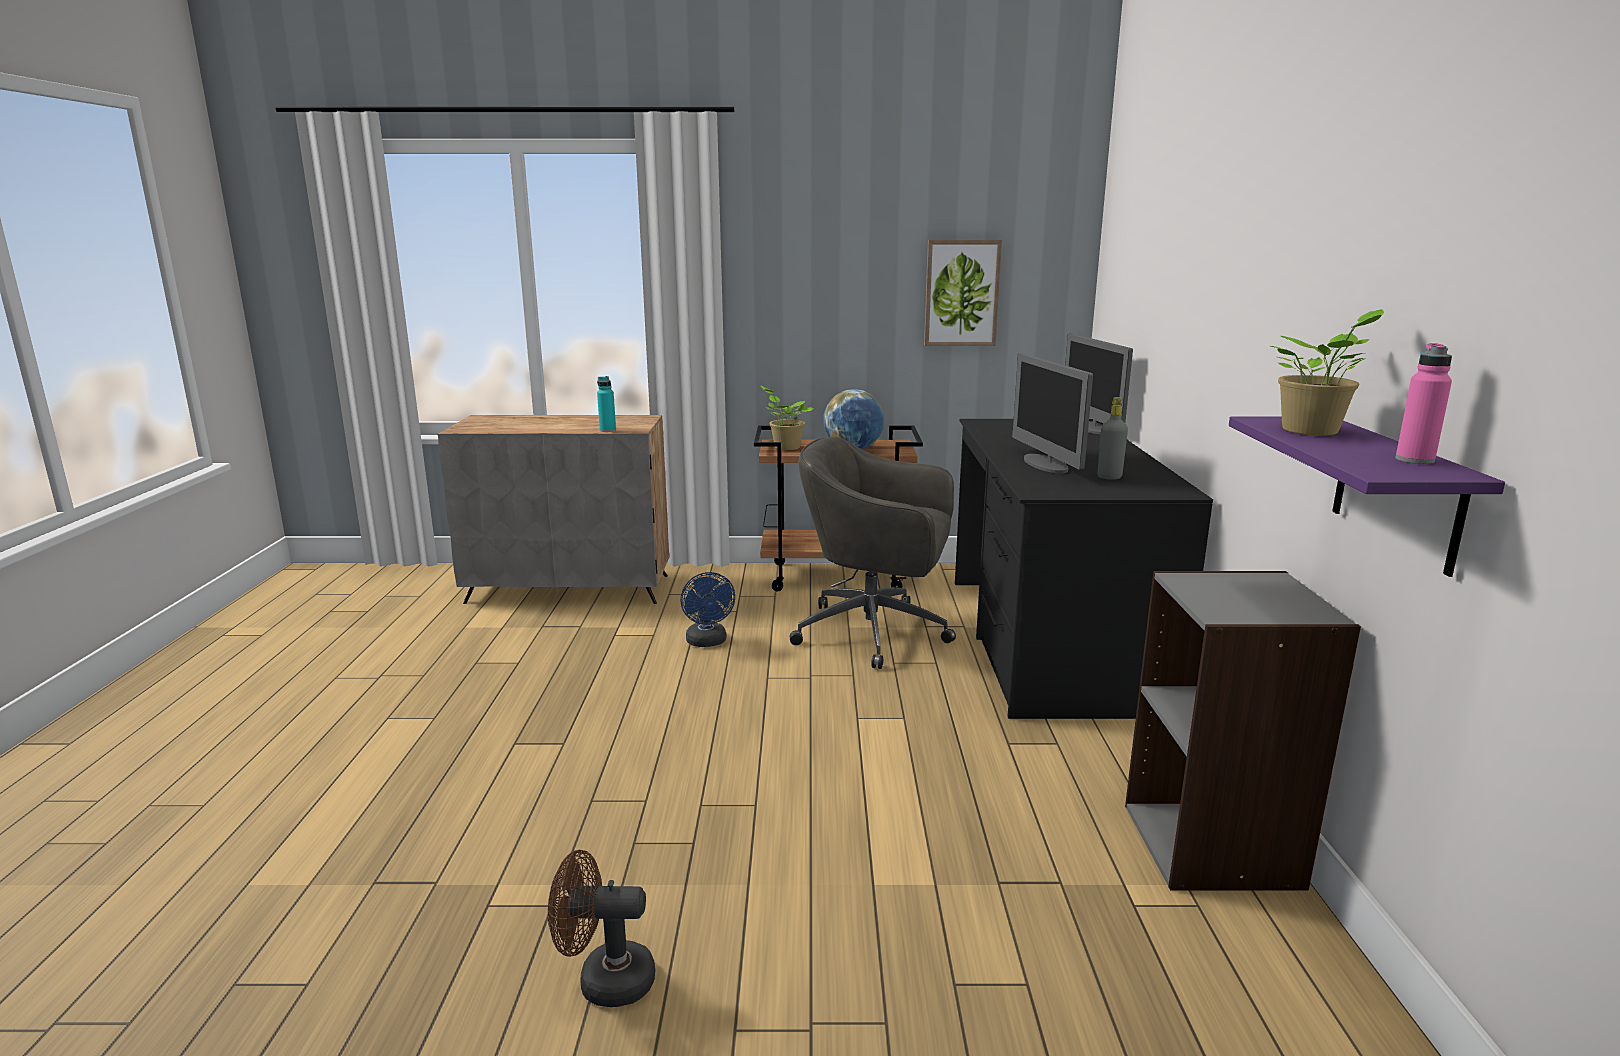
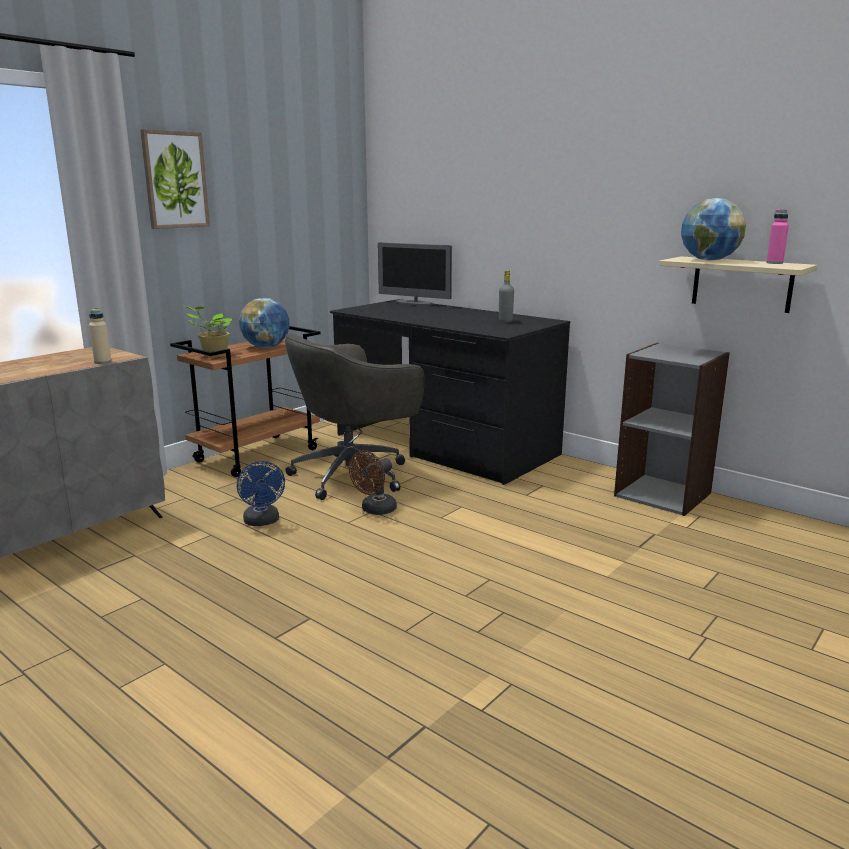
camera: 50 degrees left, 0 degrees up
(604, 980) = (609, 687): brown fan -> brown fan (375, 510)
(607, 430) = (102, 362): turquoise bottle -> beige bottle
(708, 642) = (262, 522): blue fan -> blue fan turned 45 degrees clockwise
(961, 293) = (297, 218): picture -> picture (175, 180)
(1045, 464) = (460, 322): monitor -> none
(1313, 431) = (708, 260): potted plant -> globe
(1397, 493) = (742, 284): purple shelf -> beige shelf

